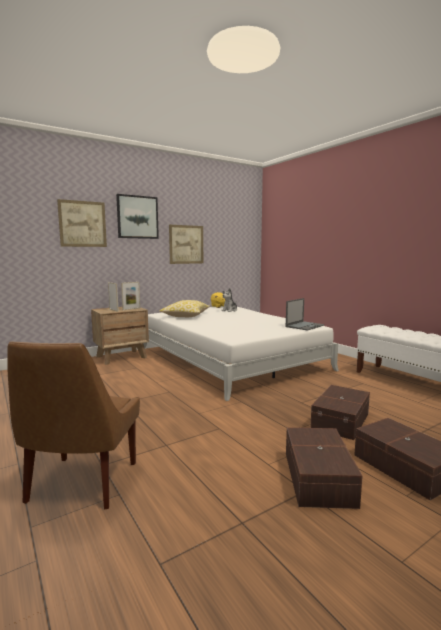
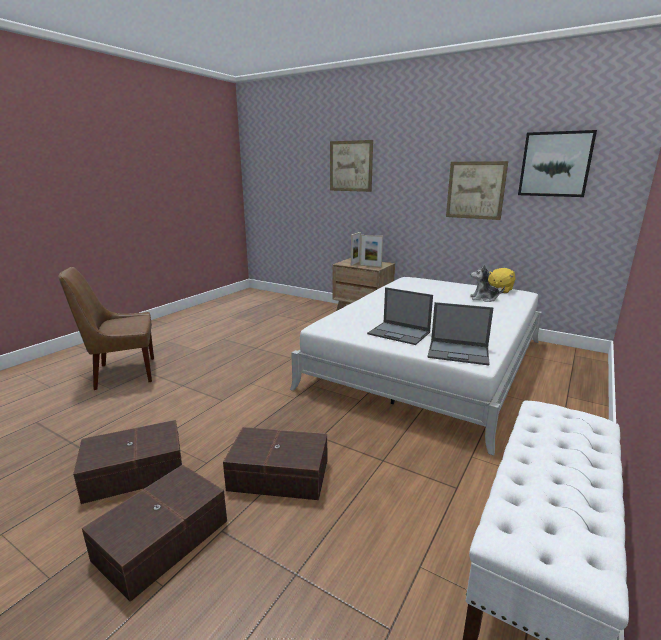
camera: 65 degrees right, 10 degrees up
(137, 217) = (409, 154): picture -> picture (555, 164)
(185, 316) = (415, 289): pillow -> none
(267, 329) = (399, 333): none -> laptop

